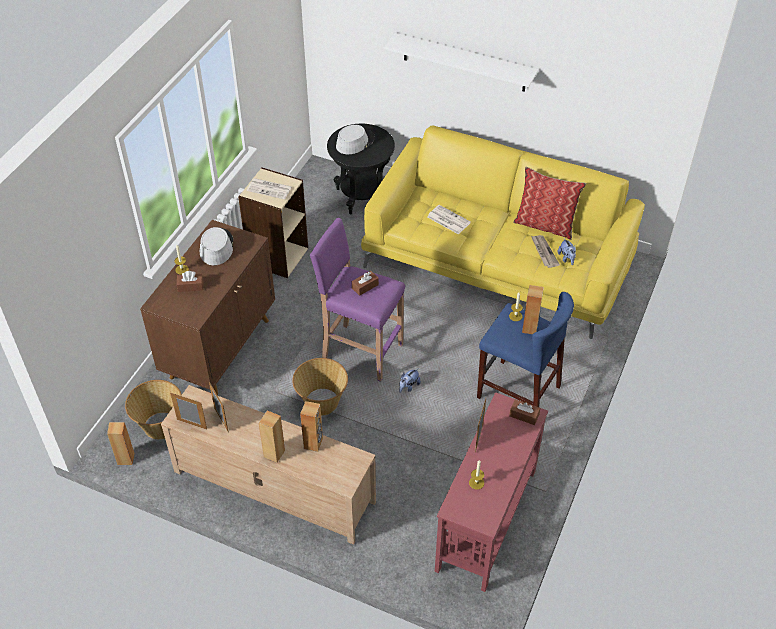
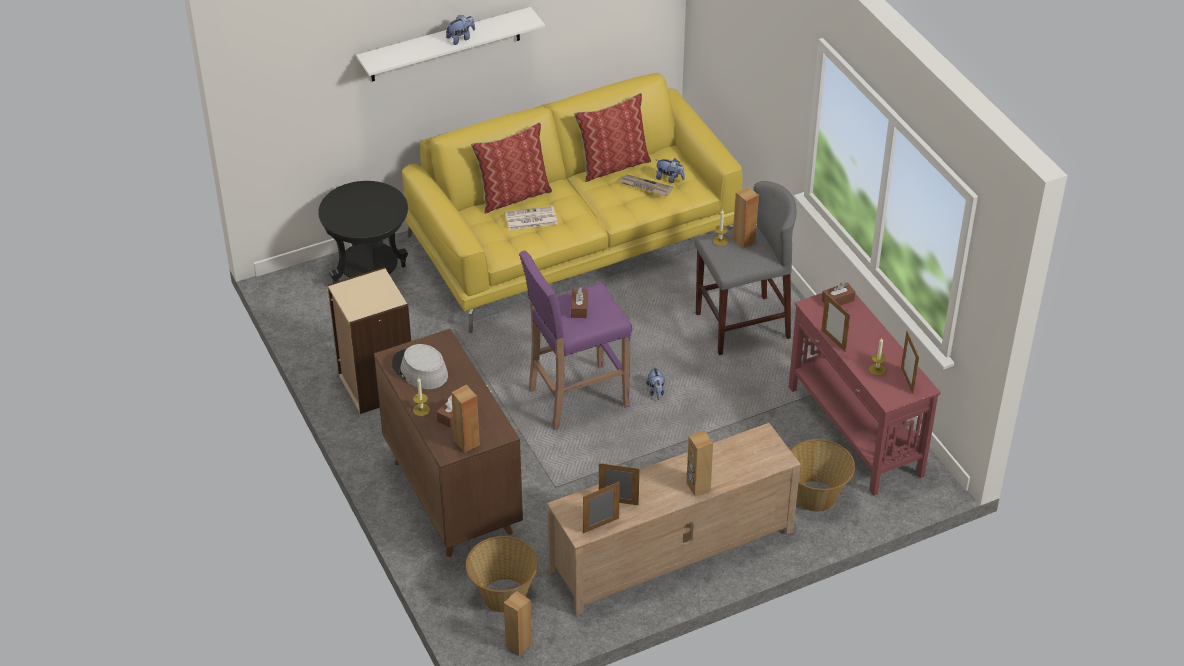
camera: 50 degrees left, 5 degrees down
(270, 189) = (368, 295): newspaper -> none
(313, 443) = (714, 454): brown speaker -> brown speaker (467, 443)
(322, 402) = (608, 461): basket -> basket (816, 497)
(355, 142) = (354, 210): grey hat -> none
(460, 199) = (513, 195): none -> pillow
(465, 61) = (461, 38): none -> plush toy
(484, 508) = (907, 380): none -> picture frame
(518, 392) = (742, 326): blue stool -> grey stool

